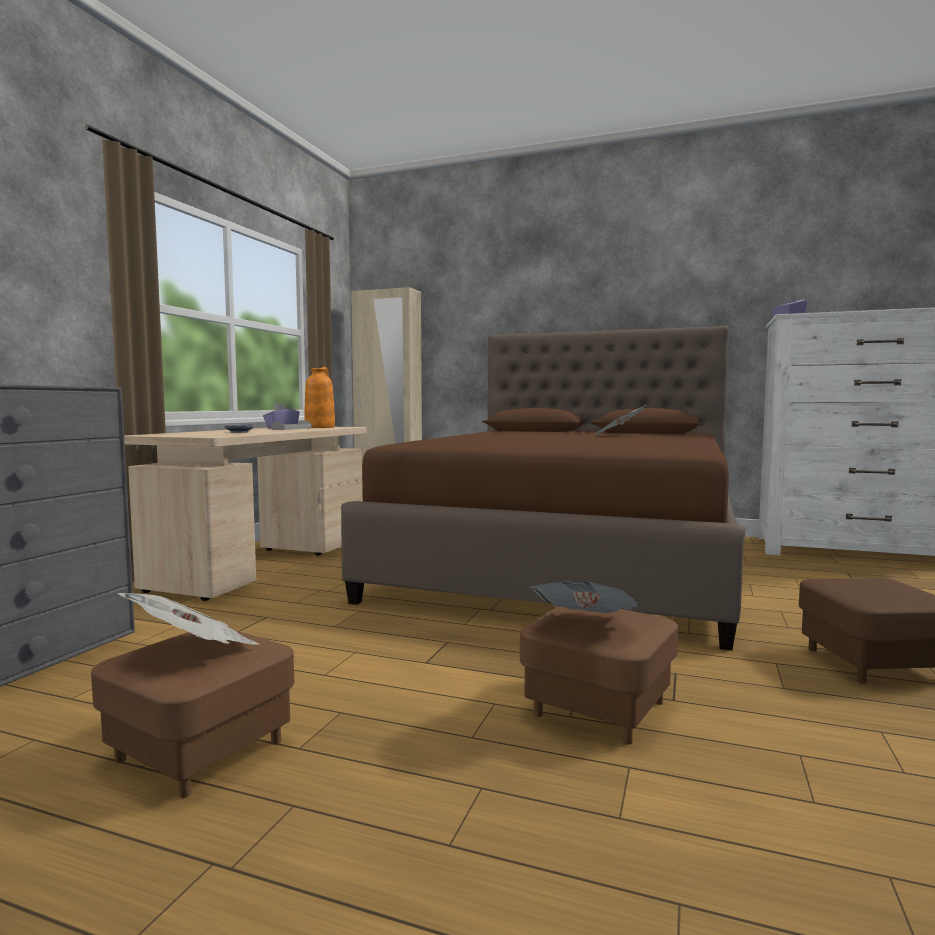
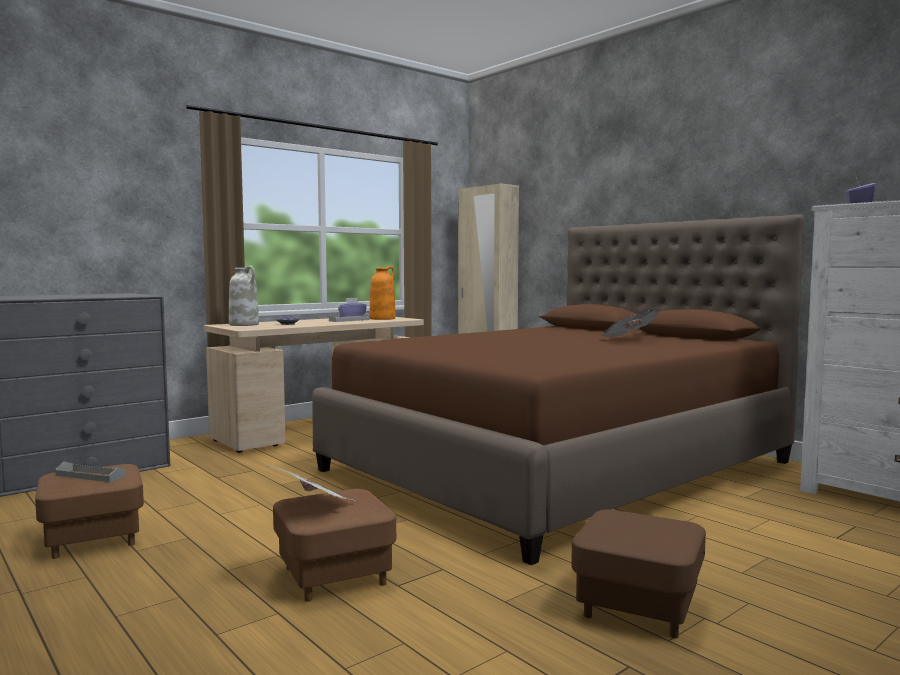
camera: 30 degrees right, 0 degrees up
(183, 434) = (244, 324): none -> white vase
(194, 651) = (90, 476): newspaper -> grey tray

